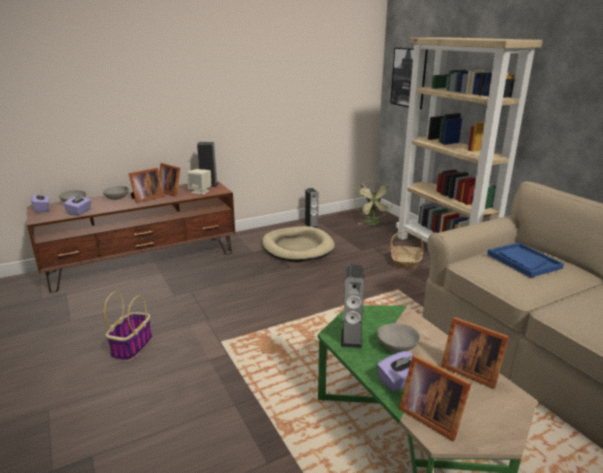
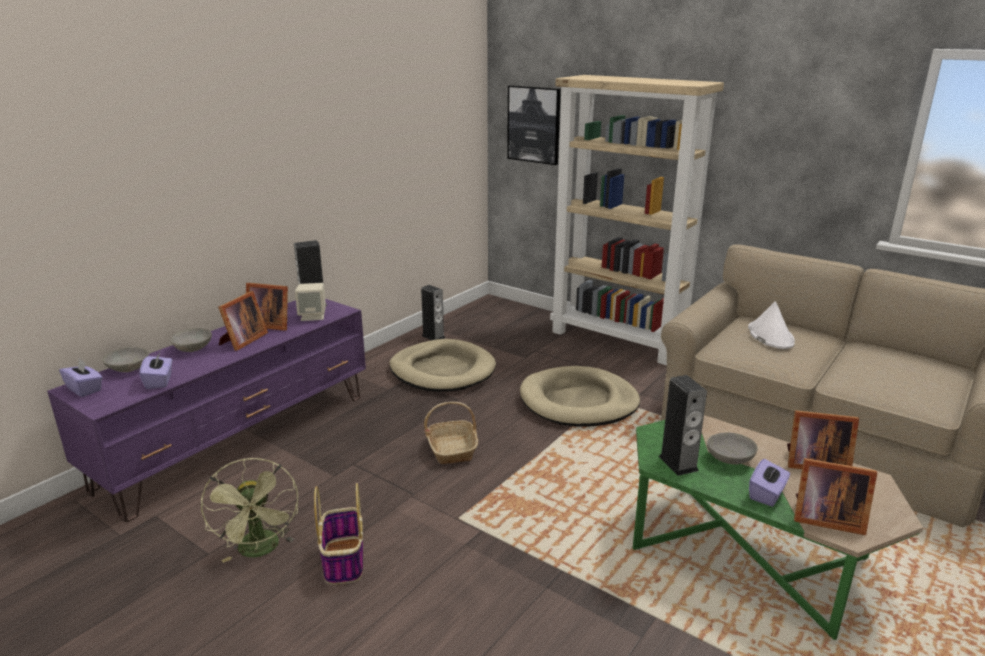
camera: 25 degrees left, 0 degrees up
(144, 262) = (240, 440): brown tv stand -> purple tv stand
(373, 224) = (509, 320): green fan -> green fan (261, 550)
(373, 287) = (579, 402): none -> beige dog bed
(406, 261) = (588, 361): basket -> basket (452, 449)
(523, 261) = (770, 336): blue tray -> white hat

